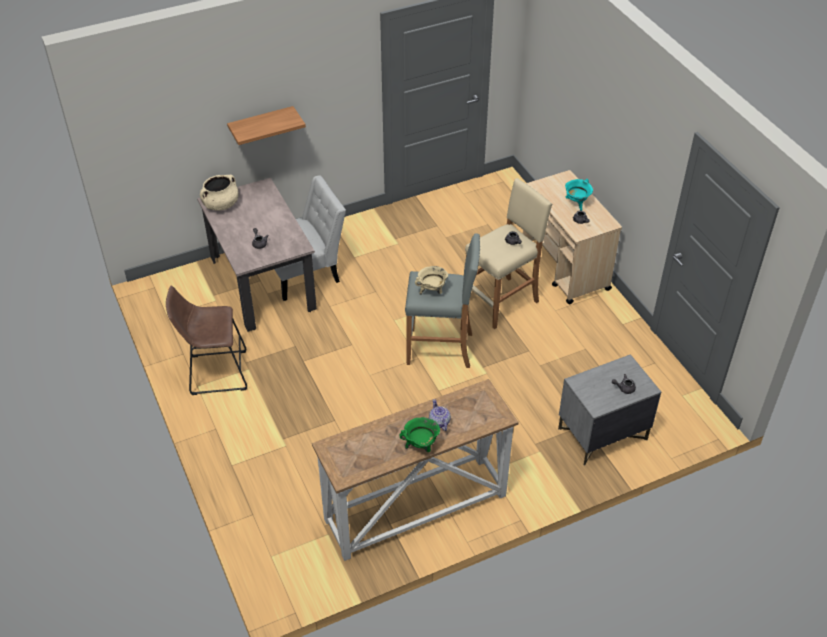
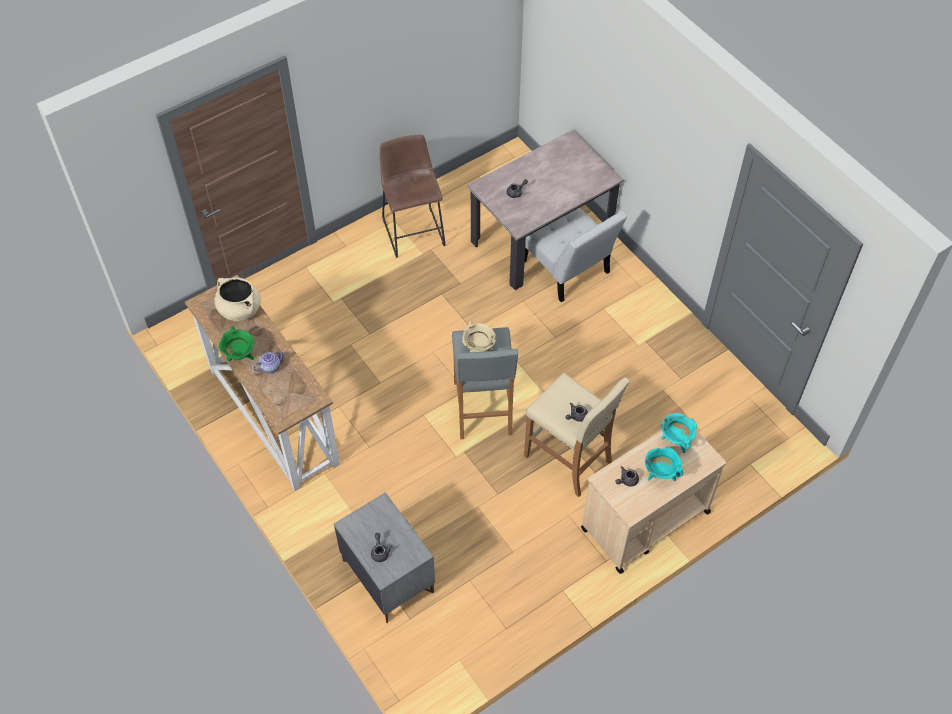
camera: 80 degrees right, 10 degrees up
(221, 204) = (567, 150): beige cooking pot -> beige cooking pot (239, 309)
(261, 125) = (629, 127): shelf -> none
(547, 190) = (676, 440): none -> turquoise cooking pot

